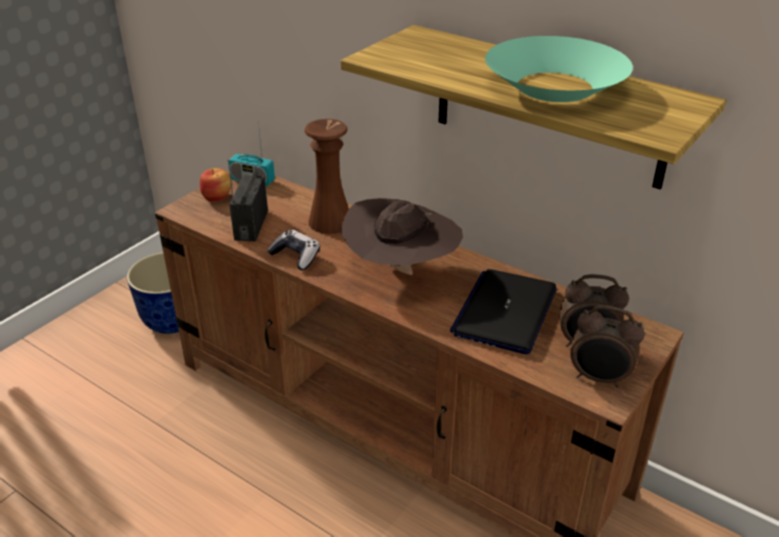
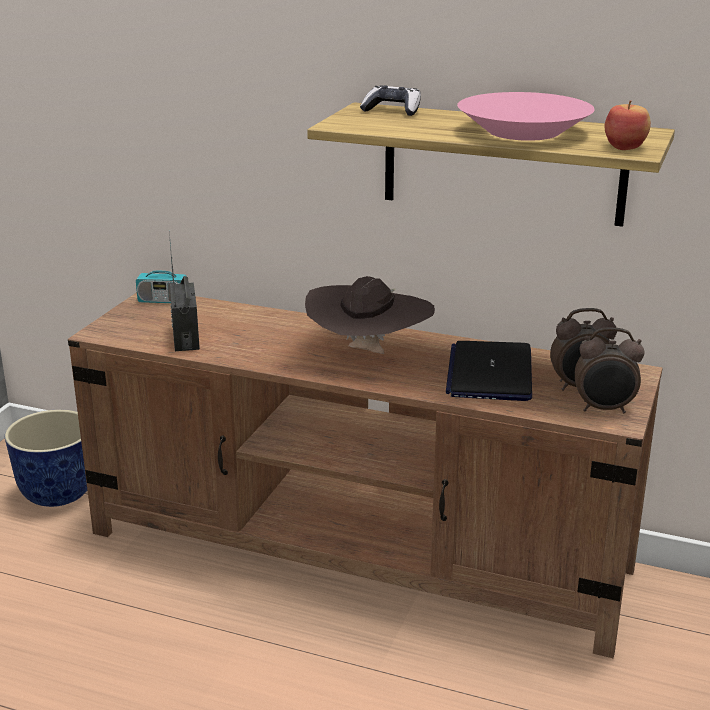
camera: 15 degrees left, 10 degrees down
(218, 197) = (132, 318): apple -> apple (626, 147)
(296, 256) = (251, 356): game controller -> game controller (392, 110)
(330, 222) = (270, 325): brown vase -> none
(555, 87) = (524, 131): turquoise bowl -> pink bowl

